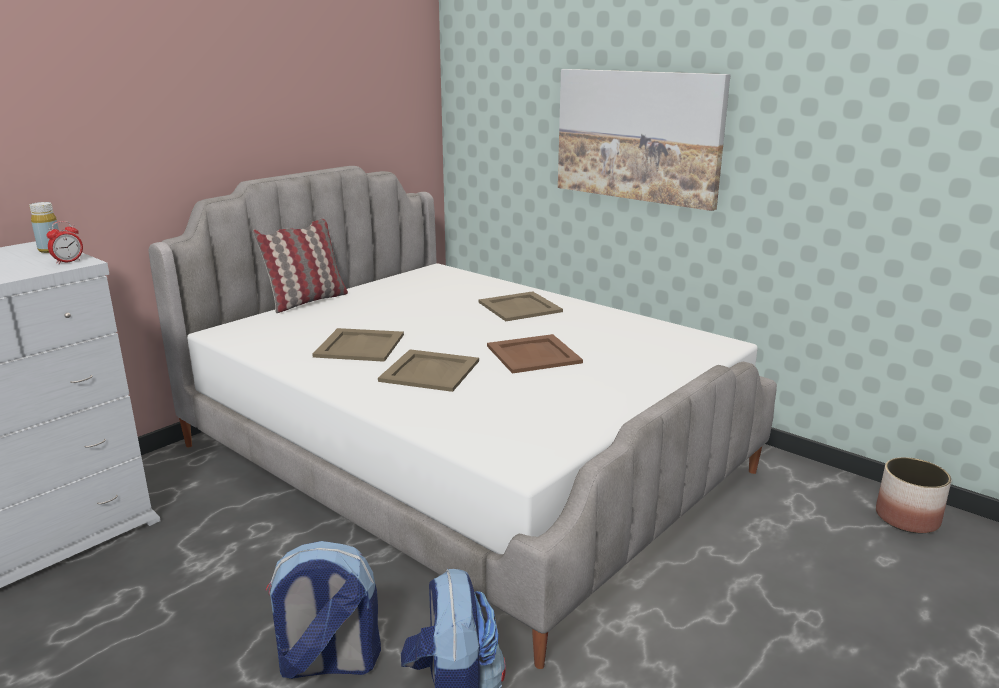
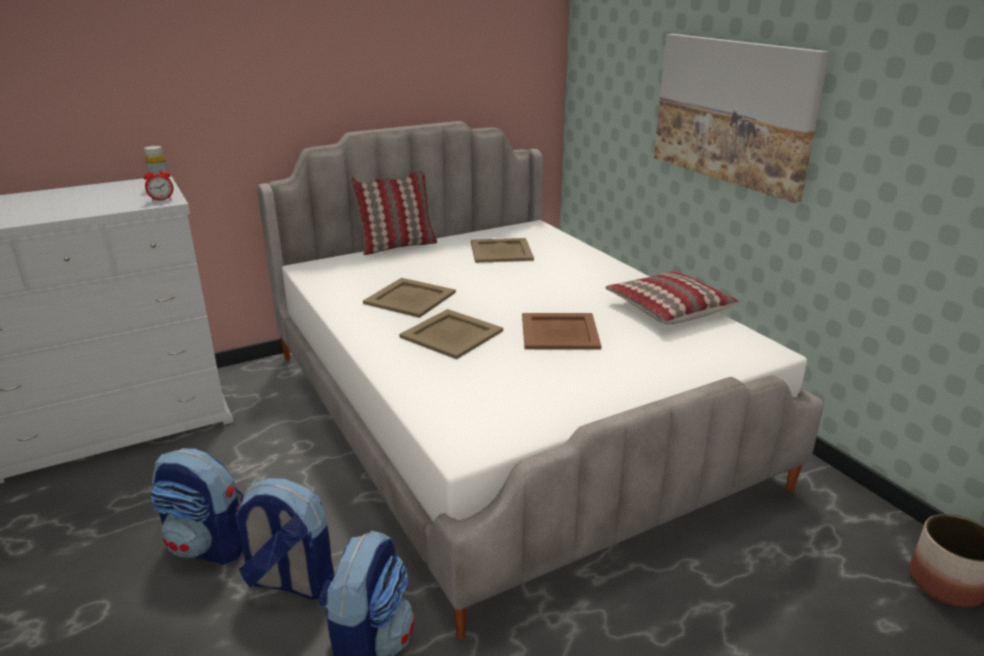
camera: 20 degrees right, 5 degrees up
(208, 652) = (209, 545): none -> backpack
(520, 307) = (584, 278): beige tray -> beige tray (502, 251)
(615, 322) = (668, 309): none -> pillow

